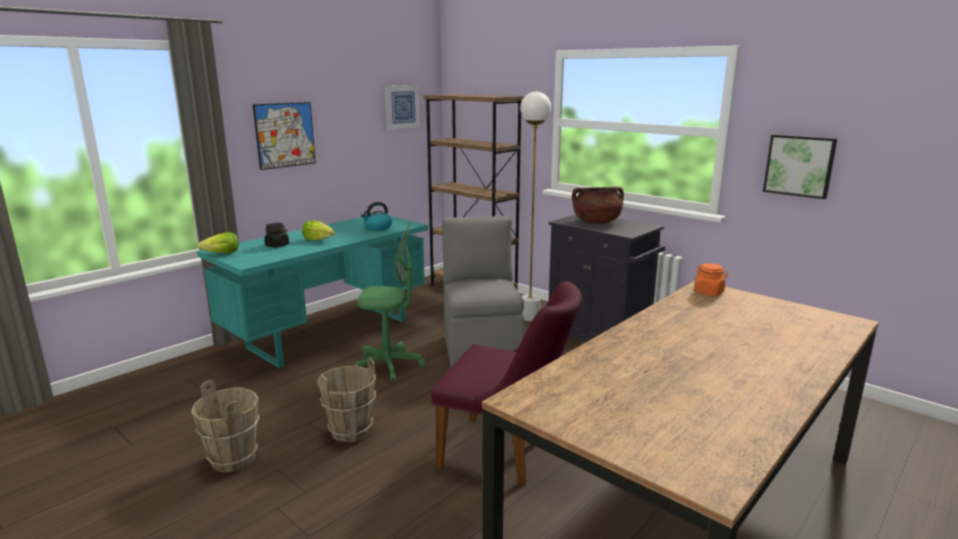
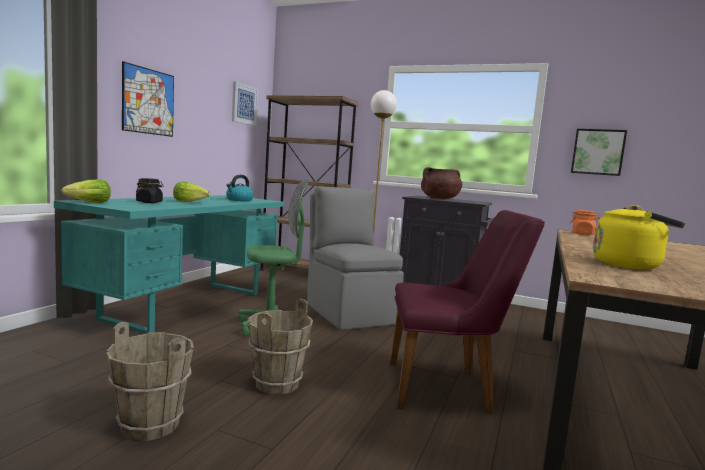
camera: 20 degrees left, 10 degrees down
(612, 374) = (630, 266): none -> yellow kettle

